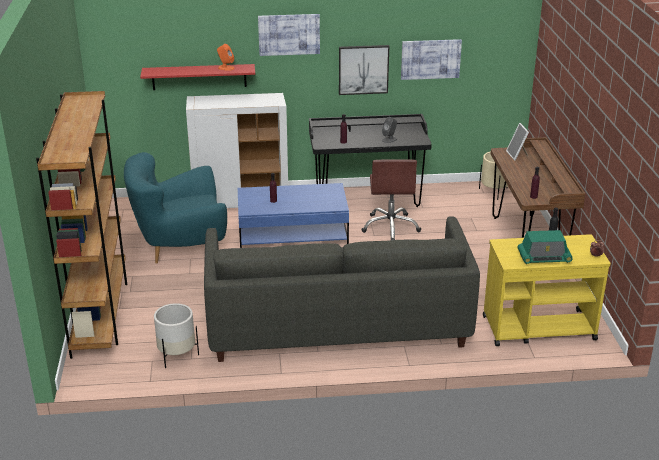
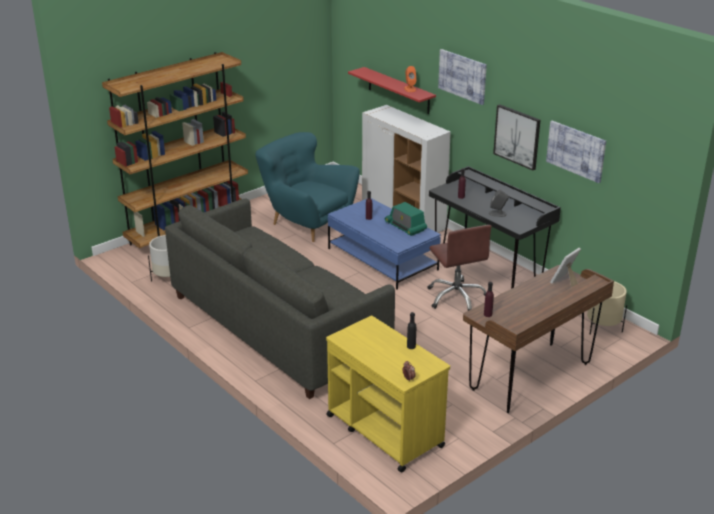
camera: 55 degrees right, 0 degrees up
(391, 227) = (457, 297): brown office chair -> brown office chair turned 75 degrees counterclockwise
(544, 257) = (370, 351): radio -> radio (405, 227)

